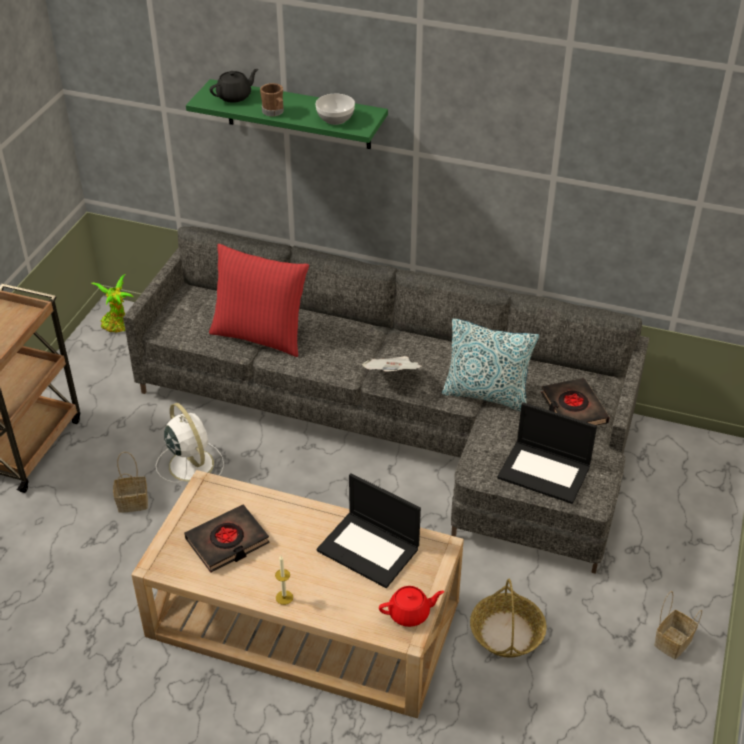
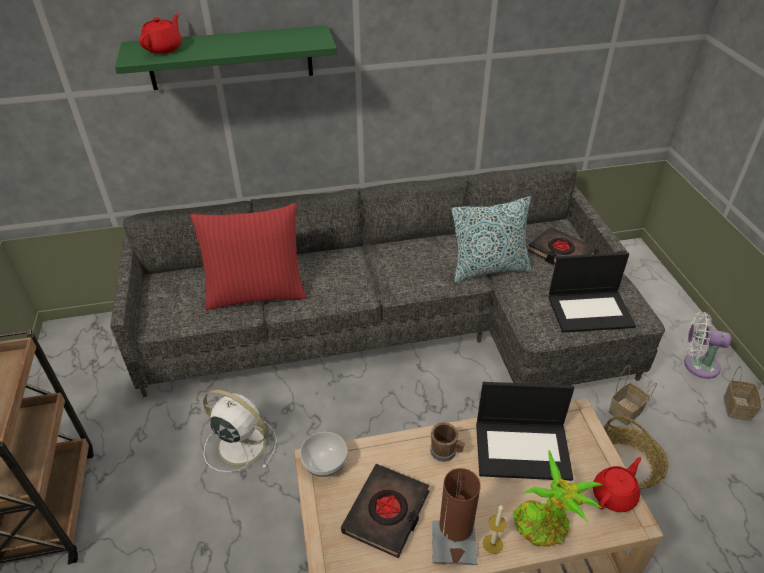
camera: 30 degrees left, 0 degrees up
(119, 325) = (77, 342): potted plant -> potted plant (545, 525)
(131, 503) = (207, 513): basket -> basket (625, 412)
(235, 96) = (164, 48): black teapot -> red teapot
(257, 583) = (454, 543): none -> brown table lamp
(274, 112) = (220, 51): brown mug -> brown mug (446, 452)
(336, 119) = (288, 42): bowl -> bowl (325, 463)
(392, 376) = (403, 282): newspaper -> none
(674, 587) = (697, 364): none -> white fan

